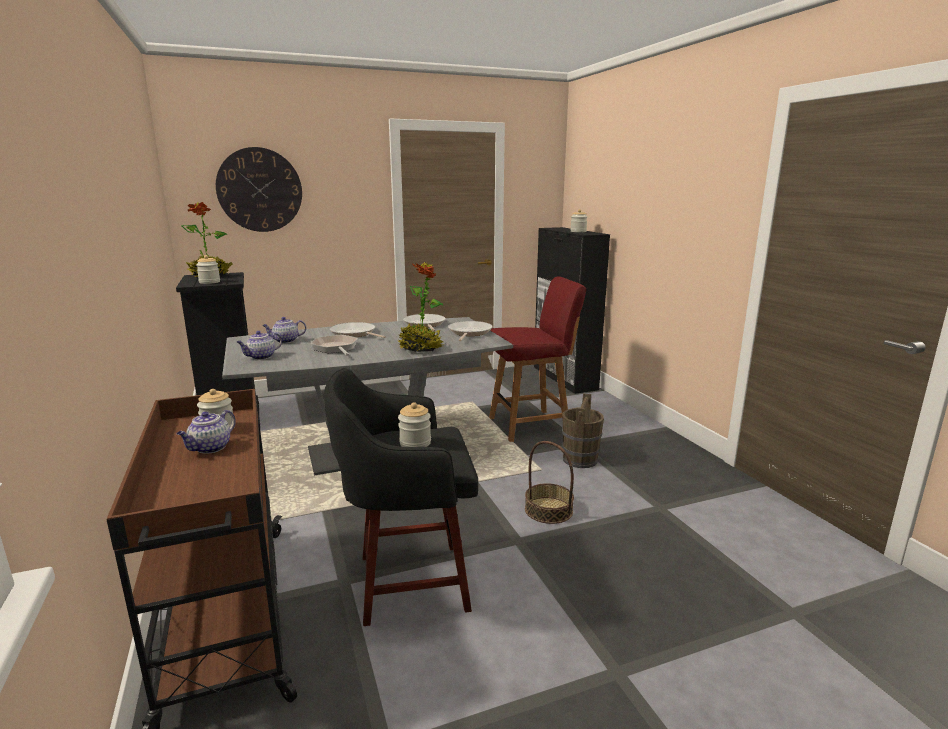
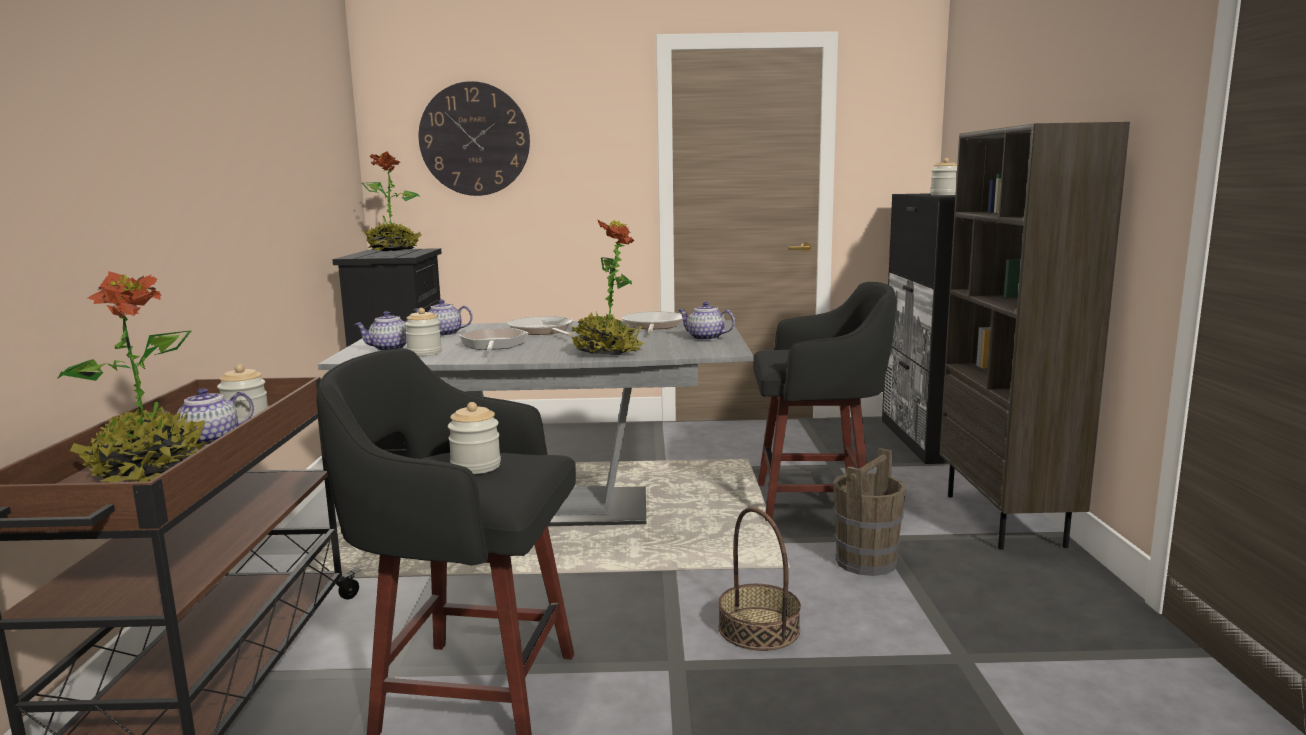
camera: 20 degrees right, 5 degrees down
(197, 480) = (147, 471): none -> potted plant
(209, 282) = (380, 255): jar -> jar (424, 353)
(469, 333) = (705, 338): frying pan -> teapot
(530, 425) = (817, 502): red chair -> black stool
(635, 424) = (1006, 520): none -> brown bookcase

